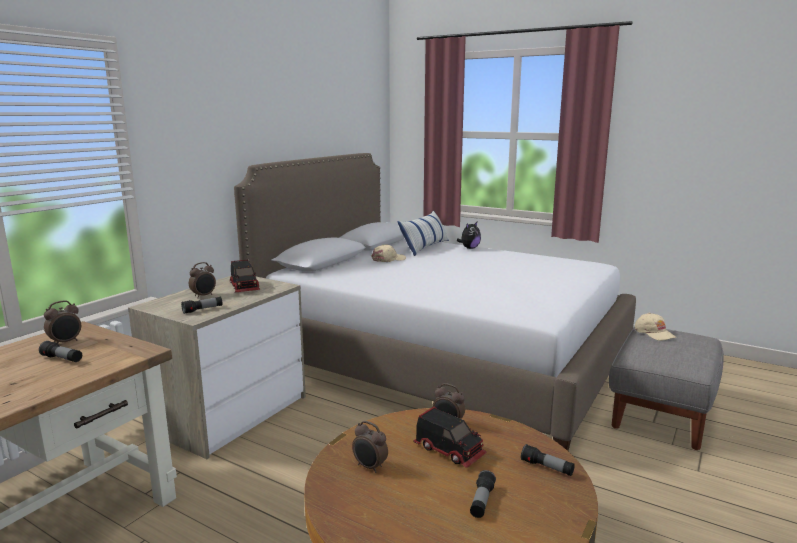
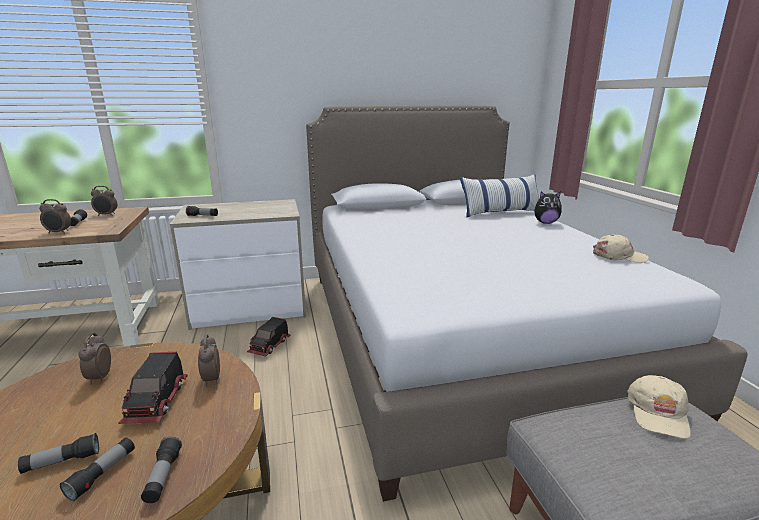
camera: 45 degrees right, 5 degrees up
(204, 296) = (231, 208): alarm clock -> alarm clock (59, 233)
(245, 287) = (265, 209): toy truck -> toy truck (270, 346)
(388, 259) = (434, 215): beige cap -> beige cap (618, 256)
(517, 488) = (102, 474): none -> flashlight

